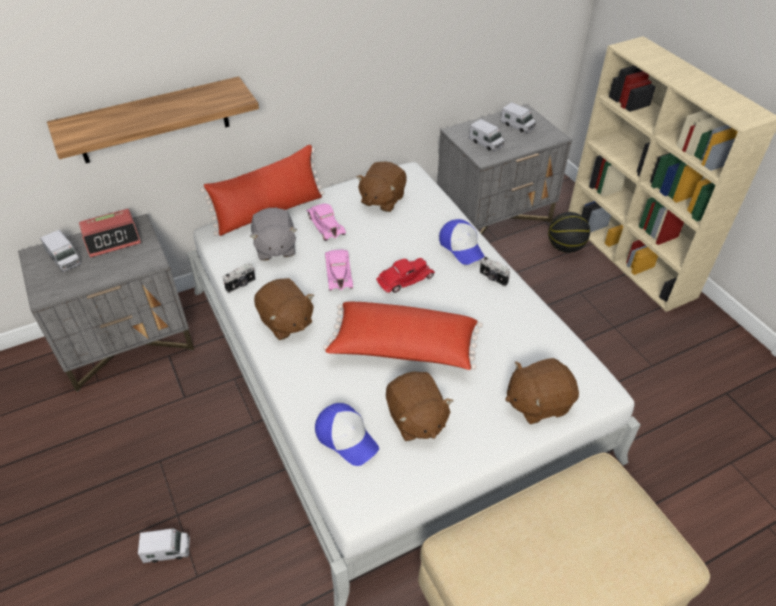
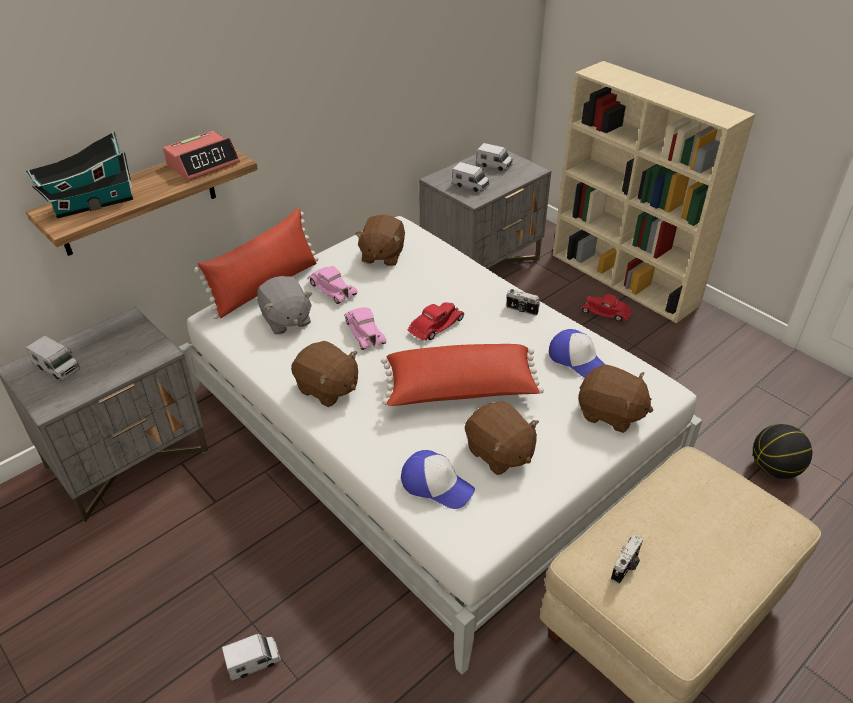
camera: 15 degrees left, 5 degrees down
(100, 123) = (90, 205): none -> toy house
(112, 239) = (106, 337): alarm clock -> alarm clock (203, 163)
(241, 285) = (264, 362): camera -> camera (626, 567)
(462, 247) = (480, 286): cap -> cap (577, 360)
(538, 403) = (610, 414): brown plush toy -> brown plush toy turned 120 degrees counterclockwise
(565, 247) = (561, 281): basketball -> basketball (774, 469)
(598, 287) = (605, 312): none -> red toy car

